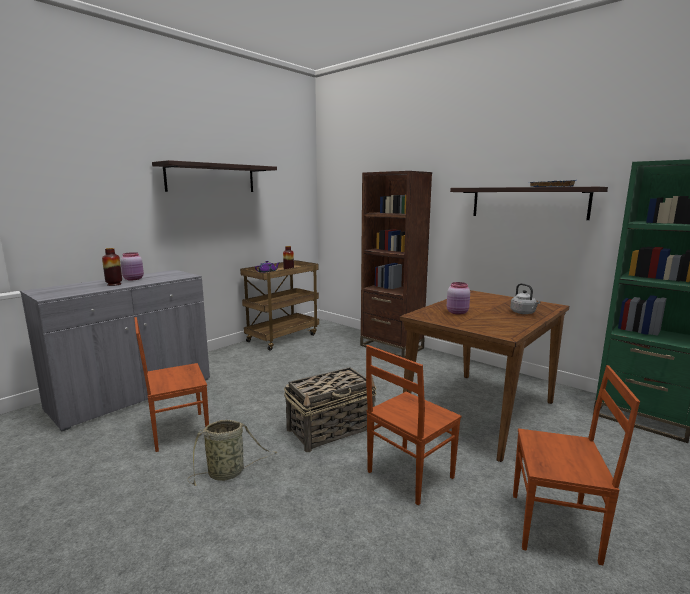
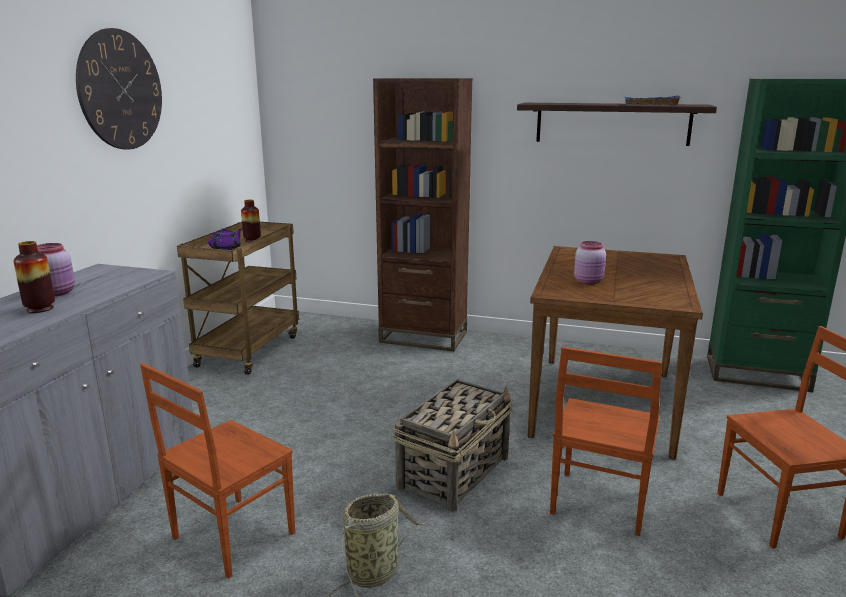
camera: 25 degrees left, 5 degrees up
(211, 178) = (120, 90): shelf -> wall clock
(524, 313) = (657, 272): grey kettle -> none

